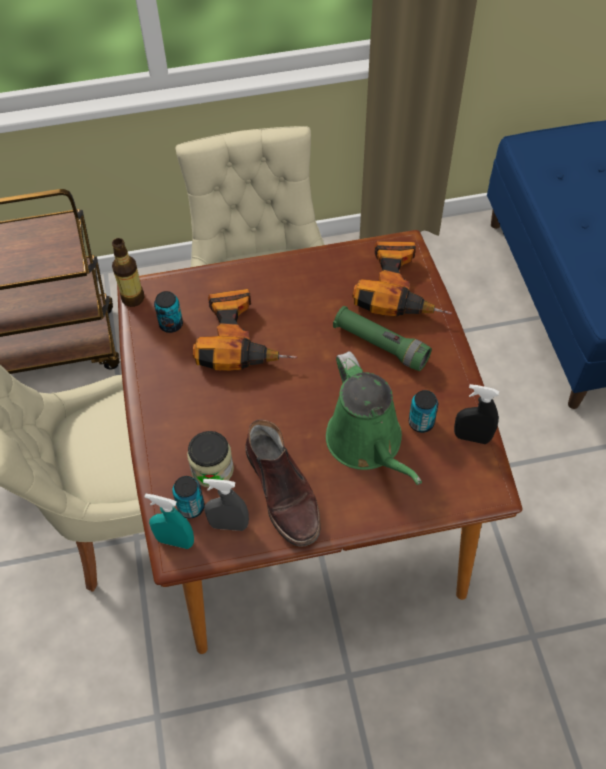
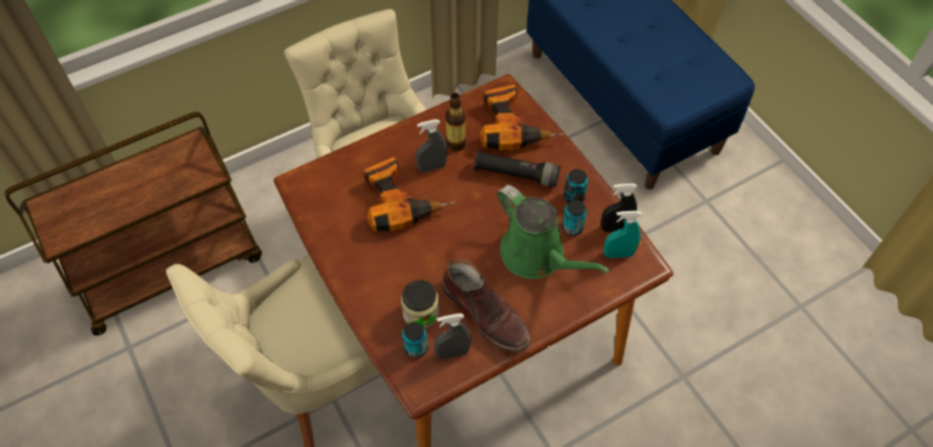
camera: 20 degrees left, 0 degrees up
(133, 298) = (294, 190): bottle -> bottle (456, 143)
(171, 324) = (336, 203): can -> can (574, 197)
(175, 541) = (414, 379): turquoise spray bottle -> turquoise spray bottle (618, 254)
(289, 312) = (432, 167): none -> grey spray bottle
(380, 345) = (516, 175): green flashlight -> black flashlight

